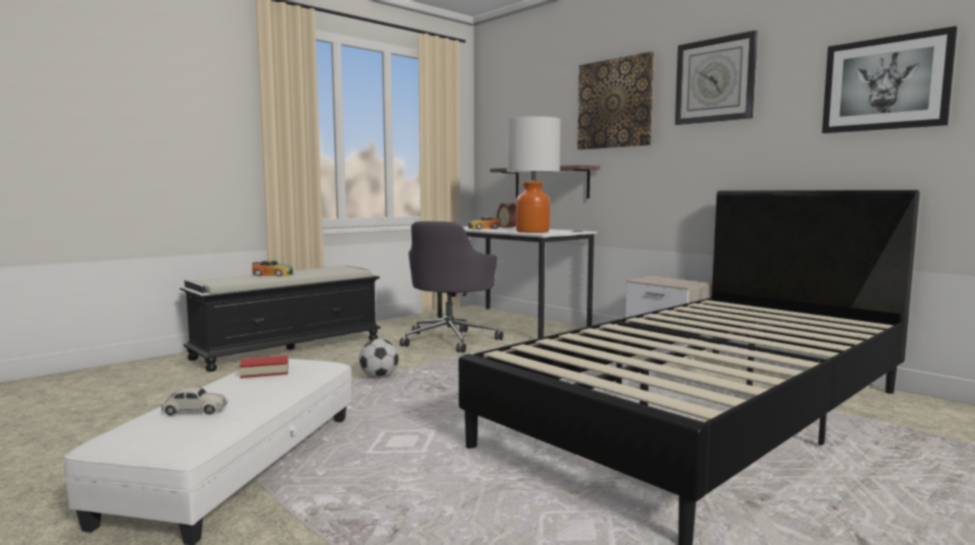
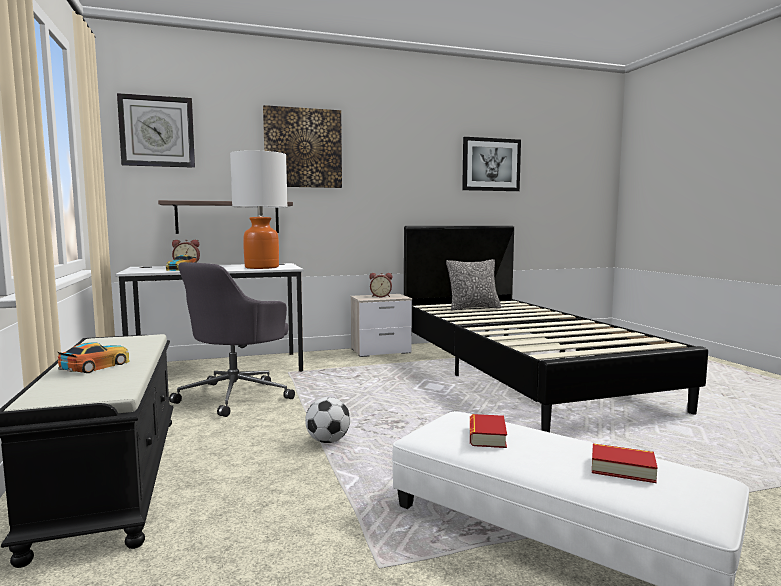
camera: 65 degrees left, 0 degrees up
(195, 410) = (622, 469): white toy car -> book
(450, 340) = (236, 396): grey office chair -> grey office chair turned 75 degrees clockwise
(670, 281) = (381, 296): none -> alarm clock
(715, 80) = (392, 144): wall clock -> wall clock (157, 131)
(756, 316) = (473, 308): none -> pillow

